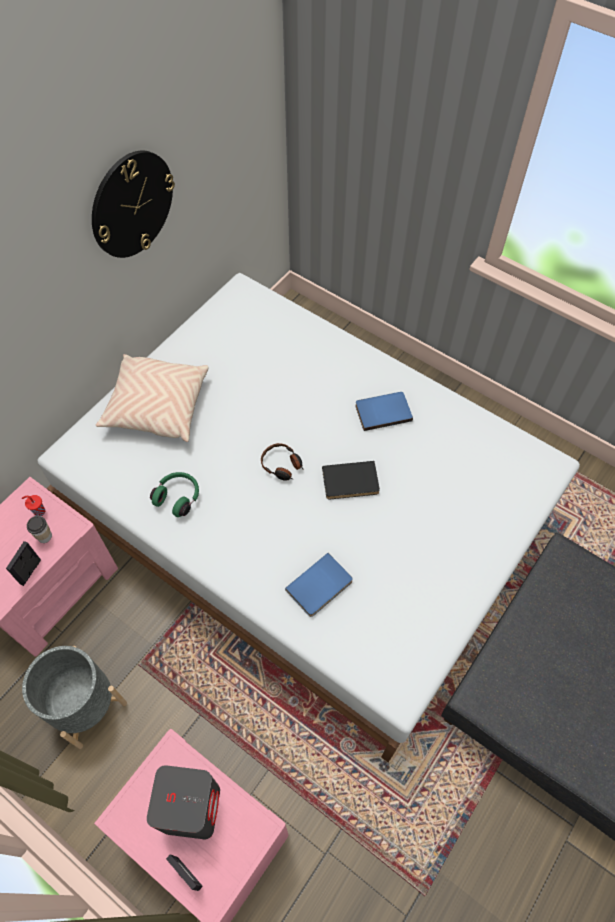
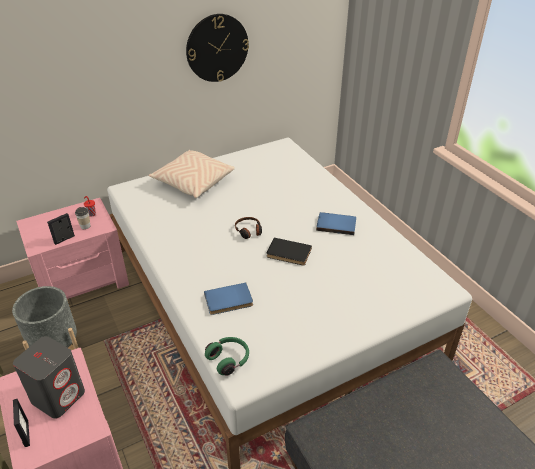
camera: 25 degrees right, 20 degrees down
(178, 497) = (173, 227): green headphones -> green headphones (229, 359)

